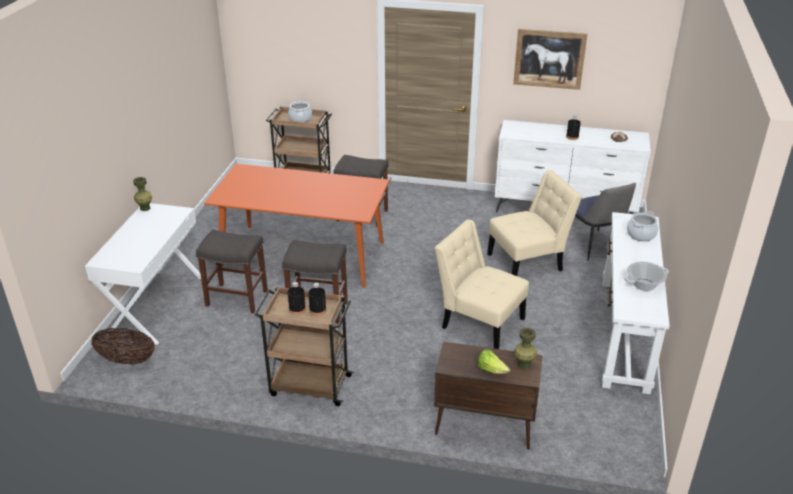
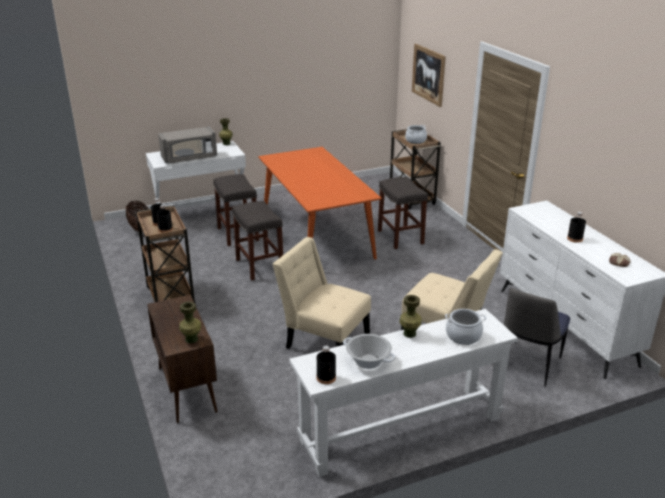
camera: 55 degrees right, 5 degrees down
(150, 242) = (189, 158): none -> grey microwave
(479, 321) = (324, 339): beige chair -> beige chair turned 60 degrees counterclockwise
(491, 370) = (170, 326): lettuce -> none
(549, 59) = (591, 144): picture -> picture (428, 74)
(621, 254) = (409, 334): none -> green vase
(652, 310) = (326, 377): none -> black bottle

